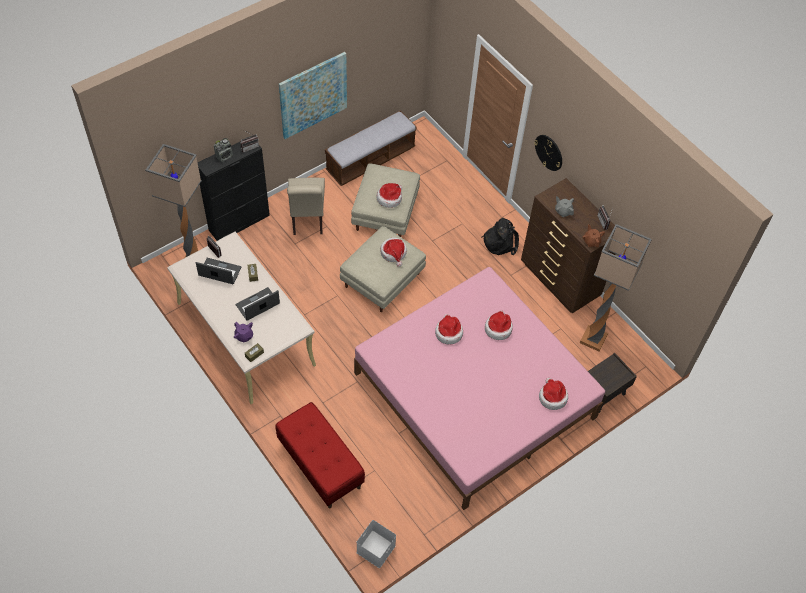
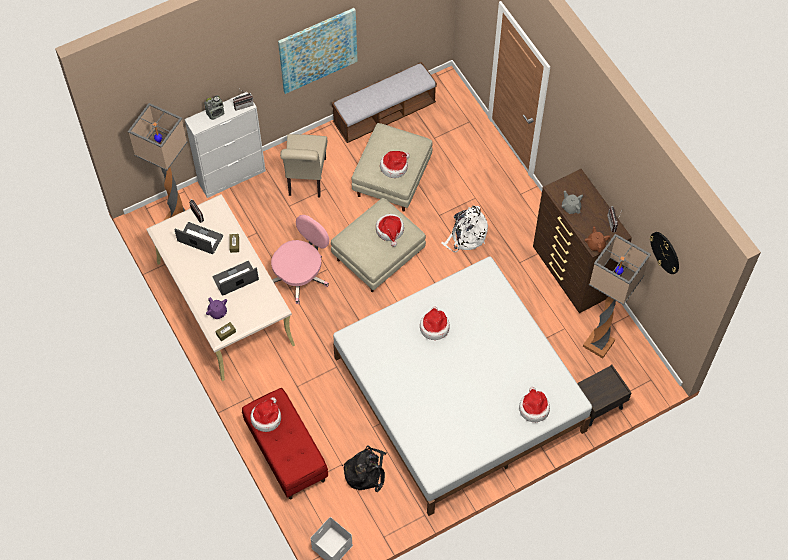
camera: 10 degrees right, 5 degrees up
(239, 222) = (232, 177): black cabinet -> white cabinet
(313, 303) = (301, 276): none -> pink office chair
(459, 256) = (466, 236): none -> white backpack
(474, 395) = (458, 393): pink bed -> white bed
(498, 328) = (488, 327): hat -> hat (266, 417)
(500, 241) = (514, 222): black backpack -> black backpack (365, 471)
(549, 152) = (565, 138): wall clock -> wall clock (665, 252)

